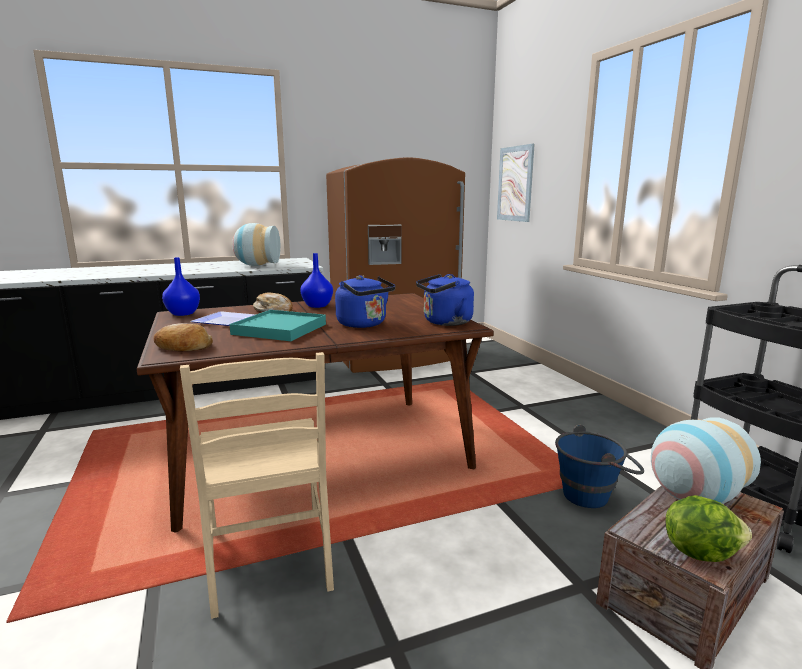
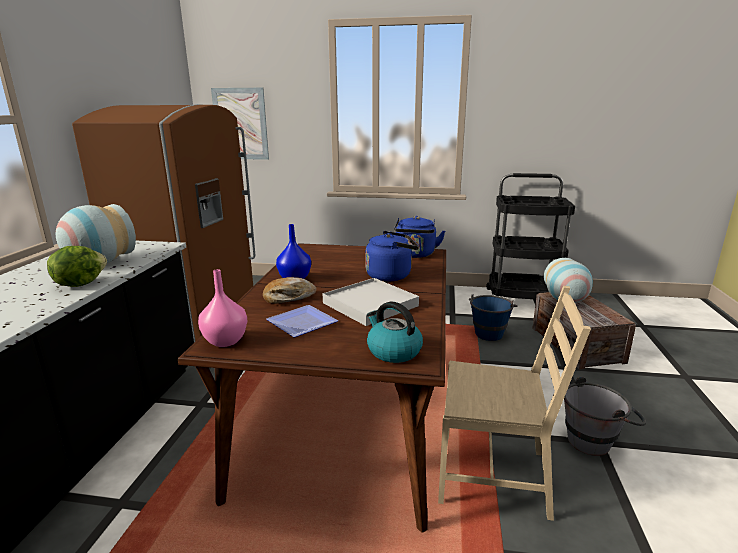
camera: 60 degrees left, 5 degrees up
(182, 313) = (225, 341): blue vase -> pink vase
(183, 347) = (393, 351): bread -> kettle
(280, 329) = (370, 304): turquoise tray -> white tray
(397, 644) = (596, 440): none -> grey bucket
(699, 551) = (609, 316): lettuce -> lettuce (80, 284)

